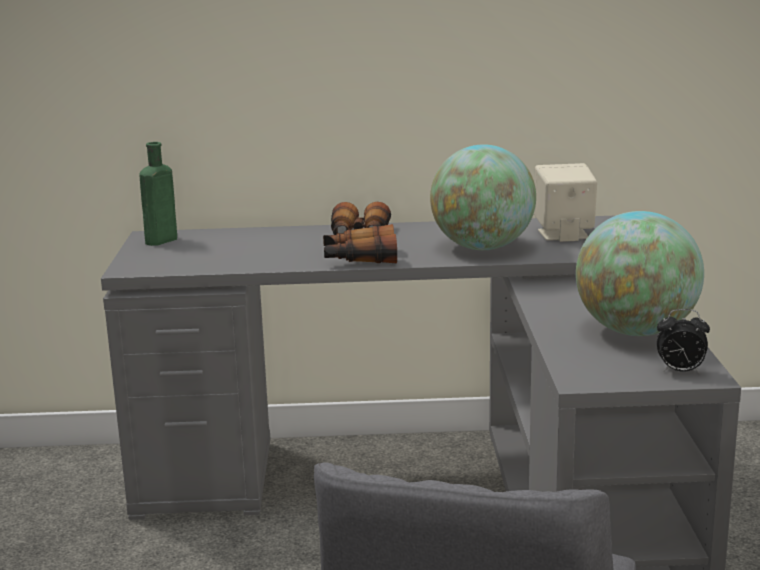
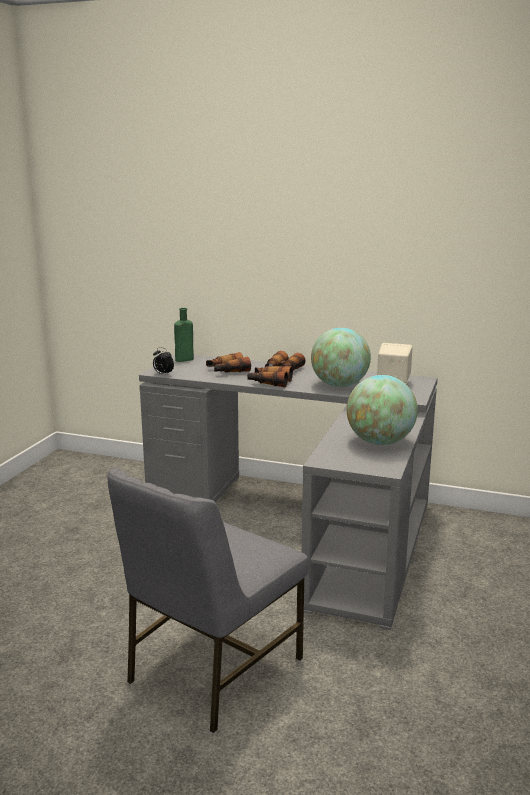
camera: 20 degrees right, 0 degrees up
(262, 249) = (227, 371): none -> binoculars
(680, 372) = (377, 466): alarm clock -> alarm clock (163, 374)

